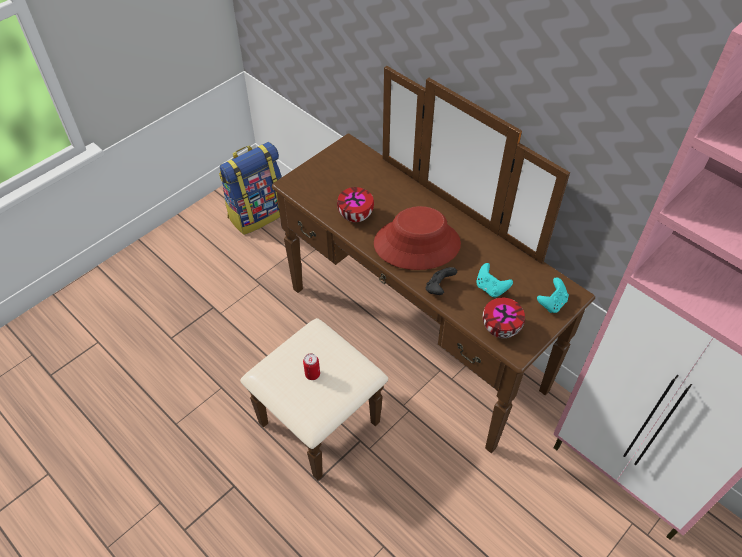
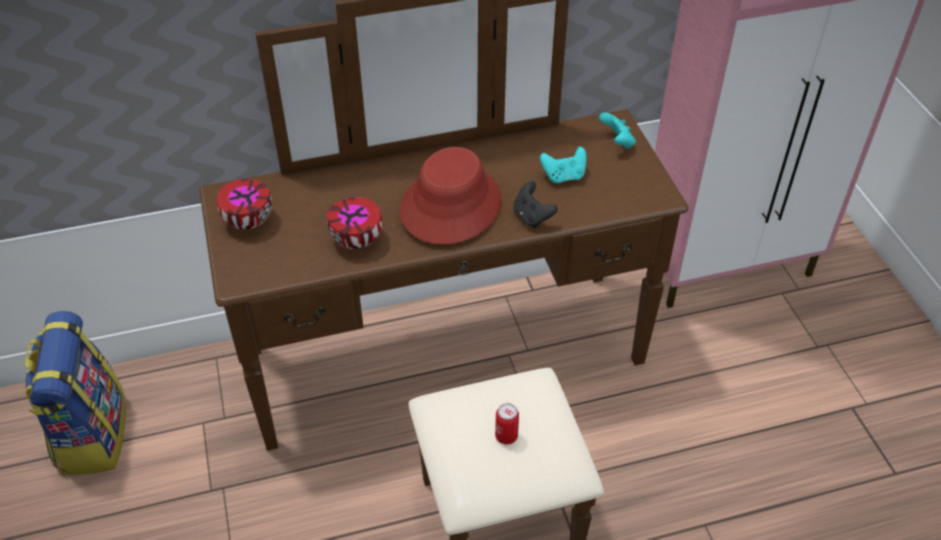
camera: 60 degrees left, 5 degrees down
(501, 327) = (623, 193): bowl -> bowl (248, 220)

